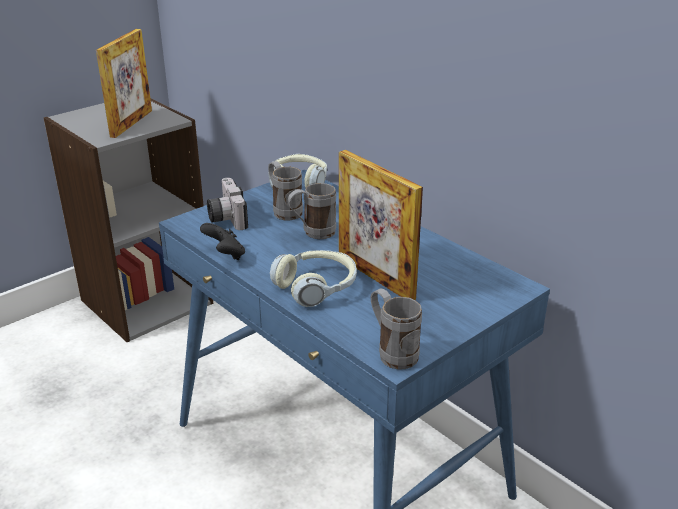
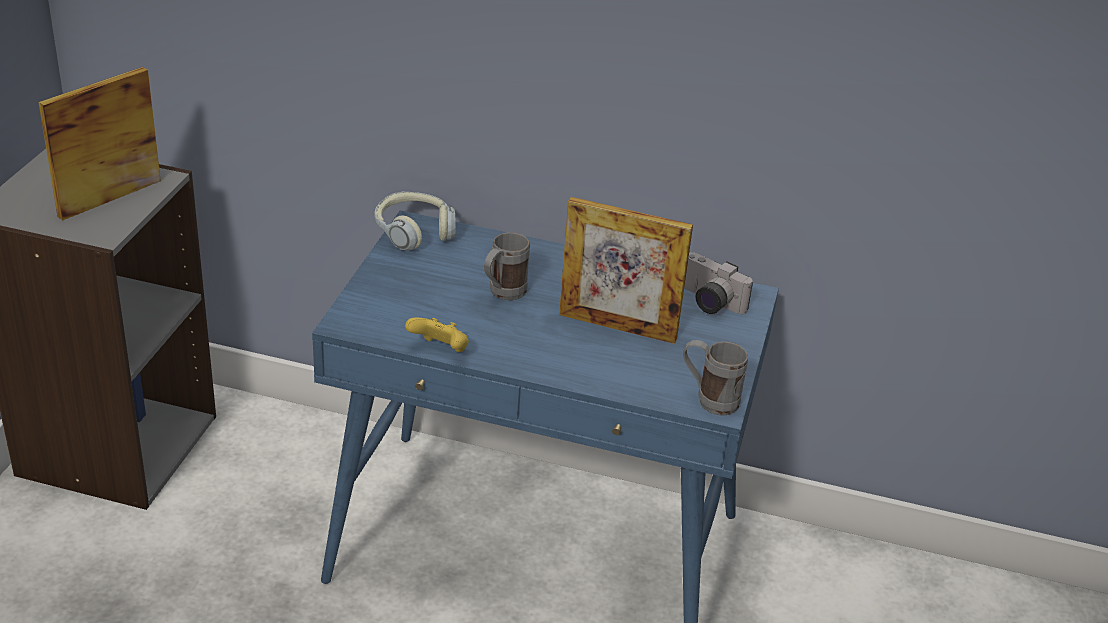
camera: 35 degrees left, 5 degrees up
(131, 123) = (110, 198): picture frame -> picture frame turned 120 degrees counterclockwise
(225, 218) = (385, 303): camera -> camera (708, 303)
(225, 255) = (440, 350): black game controller -> yellow game controller
(284, 210) = (440, 274): grey mug -> none
(317, 287) = (573, 356): headphones -> none

